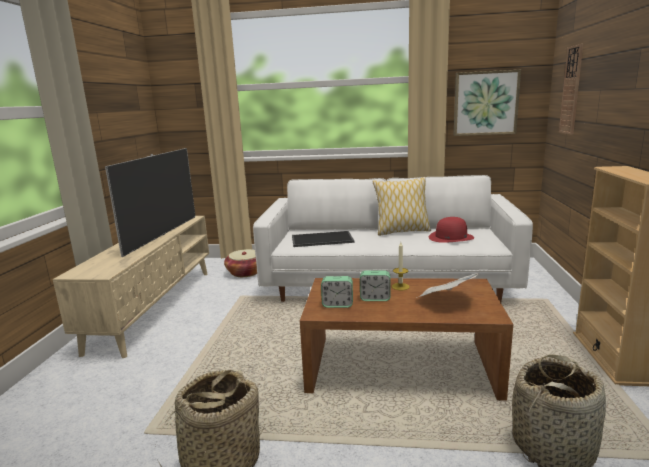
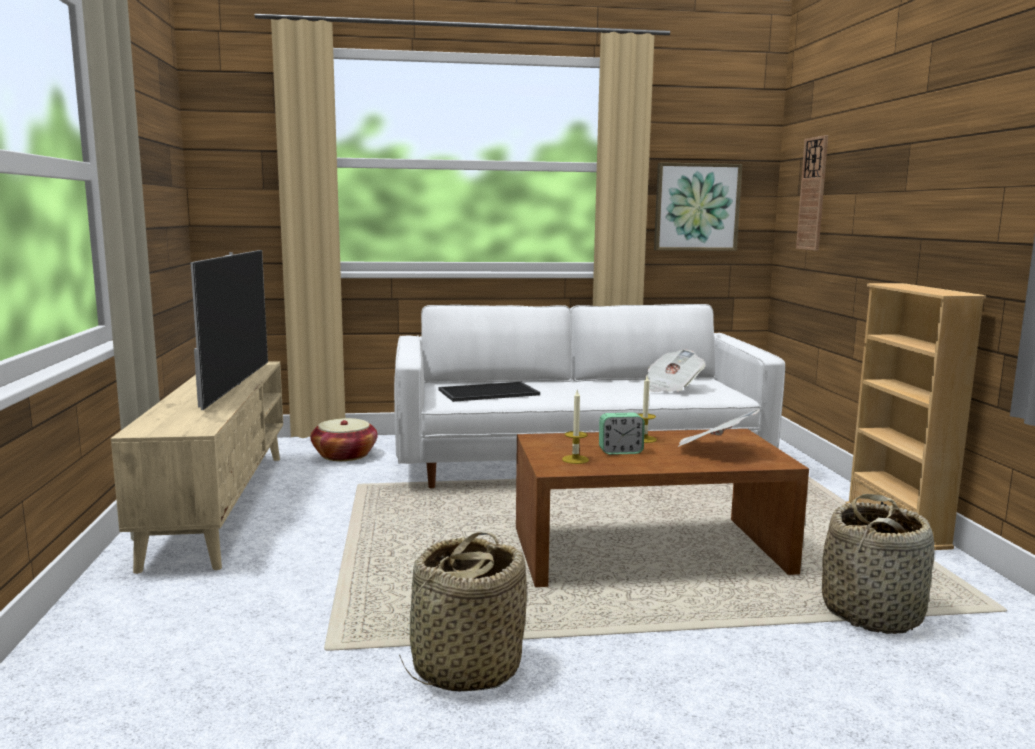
camera: 15 degrees left, 5 degrees down
(337, 304) = (575, 459): alarm clock -> candle
(401, 231) = (597, 383): pillow -> none
(451, 237) = (671, 388): red hat -> newspaper

